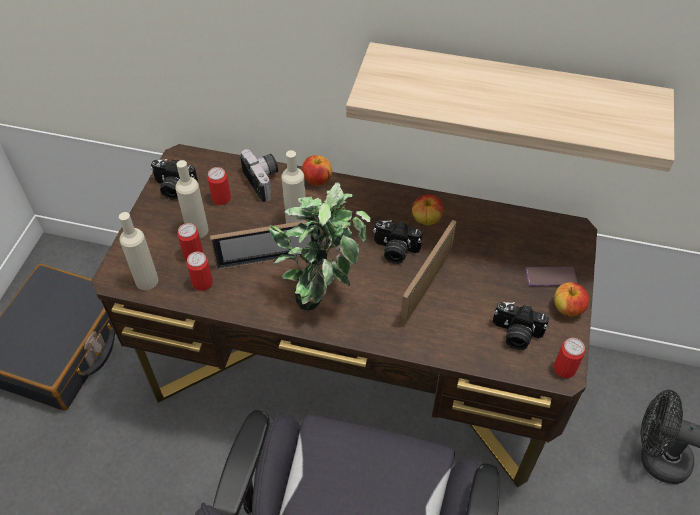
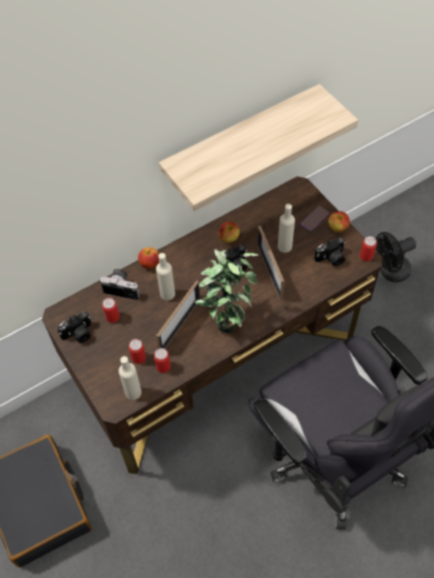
camera: 45 degrees left, 5 degrees up
(197, 230) = (123, 344): beige bottle -> beige bottle (284, 246)

